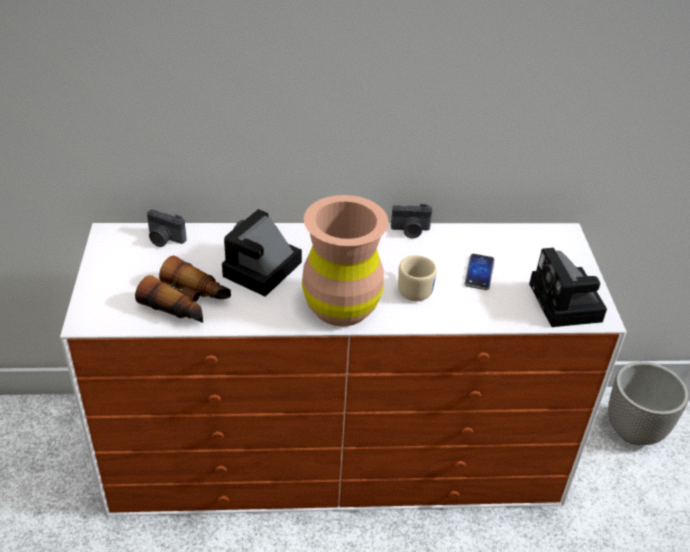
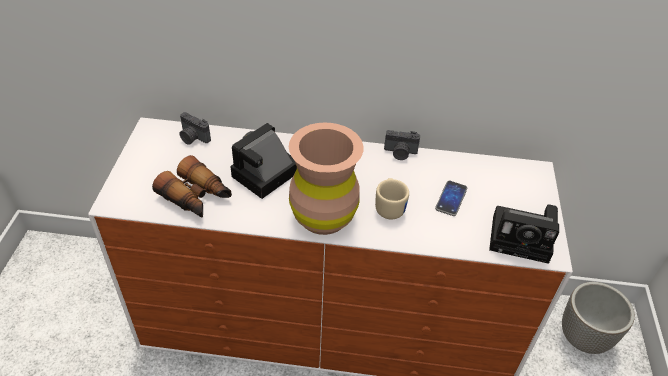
camera: 10 degrees right, 5 degrees up
(567, 305) = (523, 239): camera -> camera turned 75 degrees counterclockwise

